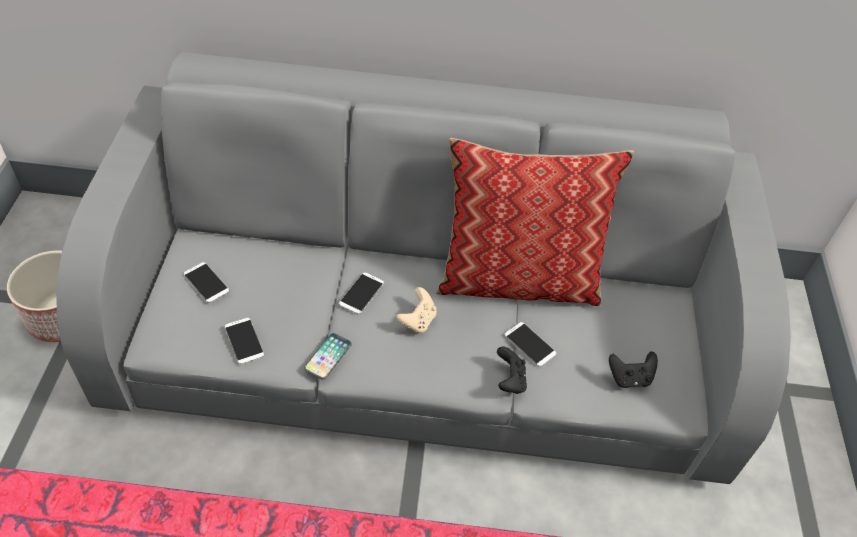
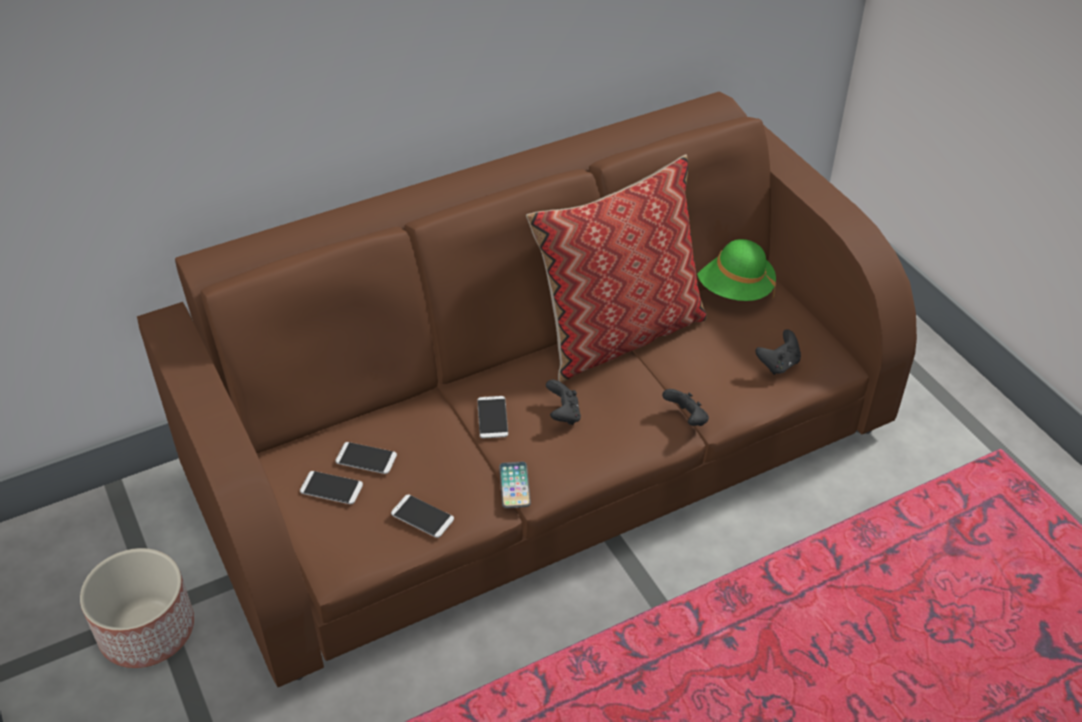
camera: 30 degrees left, 5 degrees down
(417, 321) = (563, 414): beige game controller -> black game controller
(424, 339) = (542, 449): grey sofa -> brown sofa
(529, 344) = (677, 381): phone -> phone (366, 458)
(646, 292) = (733, 289): none -> green hat

